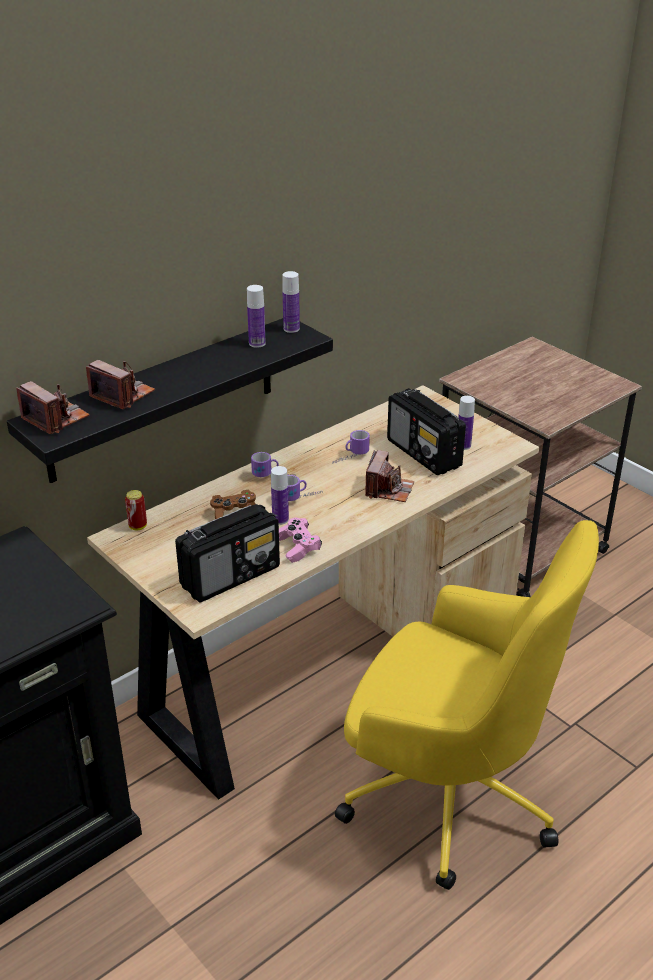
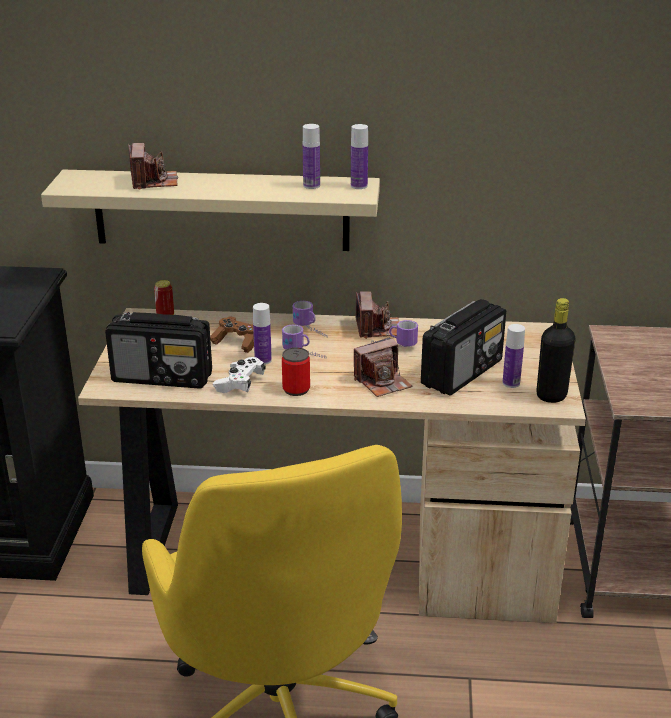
camera: 45 degrees right, 5 degrees down
(56, 419) = (87, 179): camera -> camera (377, 329)
(162, 399) = (221, 210): black shelf -> beige shelf
(297, 547) = (240, 383): pink game controller -> white game controller
(343, 528) = (296, 389): none -> can
(424, 454) = (462, 372): radio -> radio turned 150 degrees counterclockwise
(498, 441) = (551, 396): none -> black bottle

